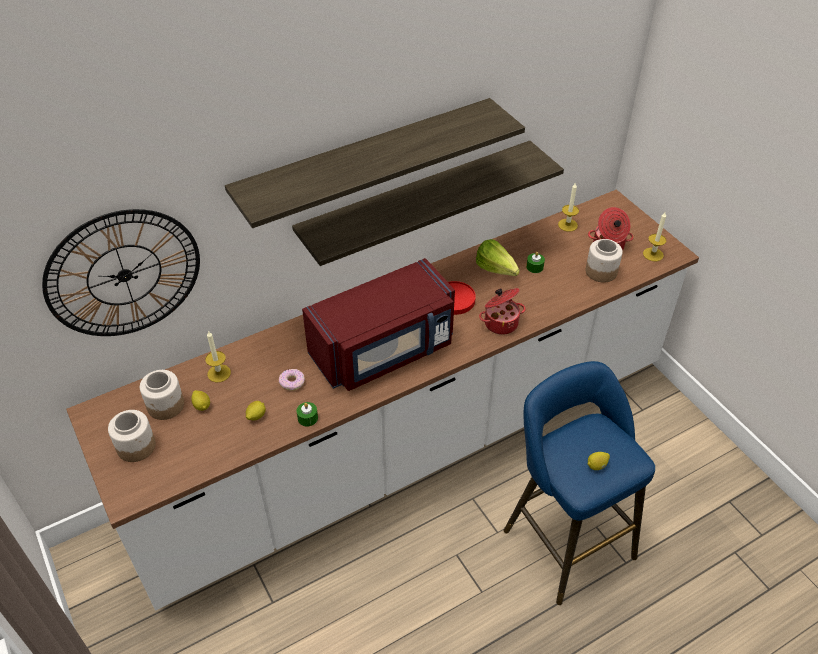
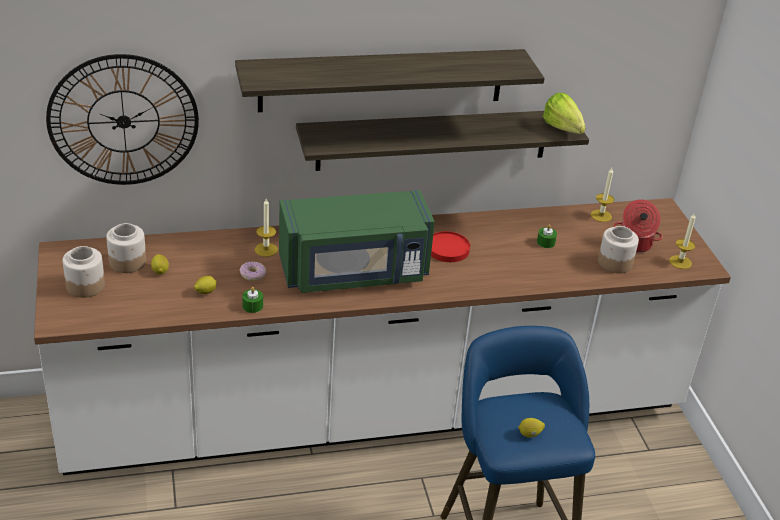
camera: 15 degrees right, 10 degrees down
(219, 373) = (188, 250): candle -> candle (266, 249)
(384, 351) = (354, 272): red microwave -> green microwave
(498, 272) = (505, 237): lettuce -> lettuce (564, 131)
(500, 322) = (484, 279): cooking pot -> none

